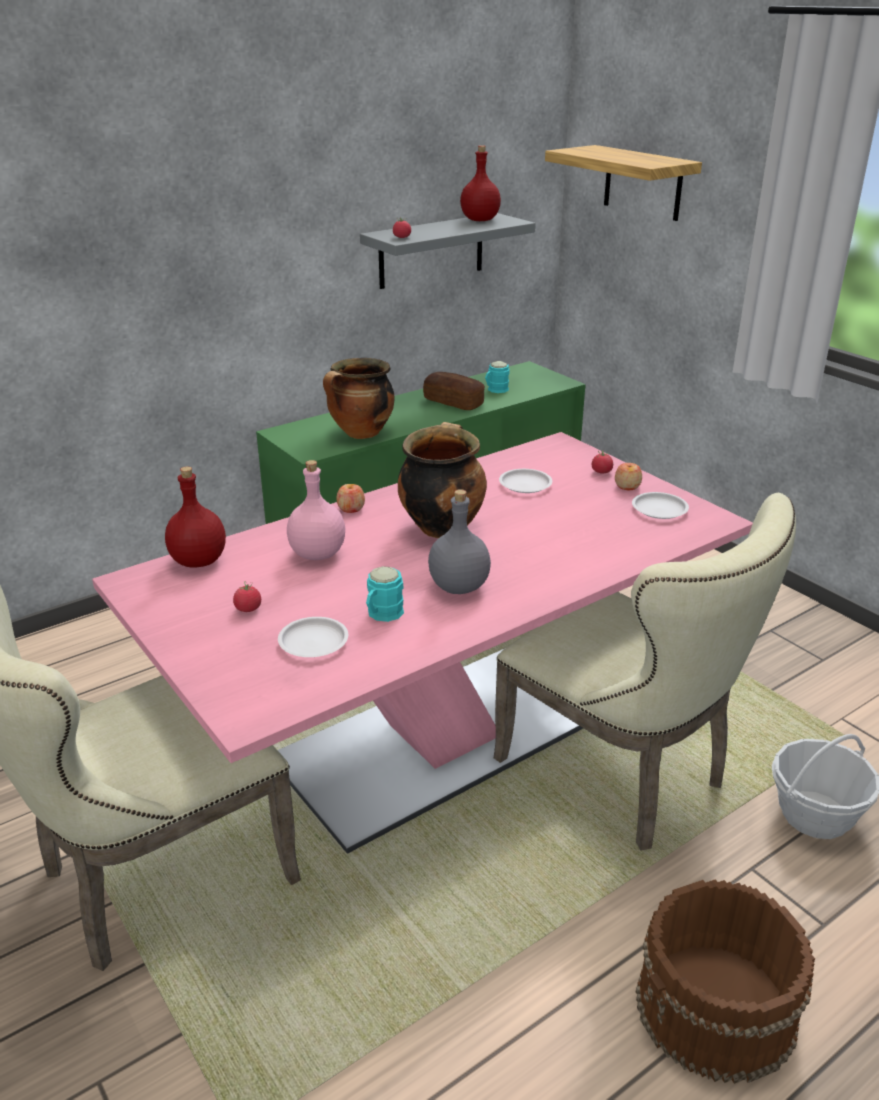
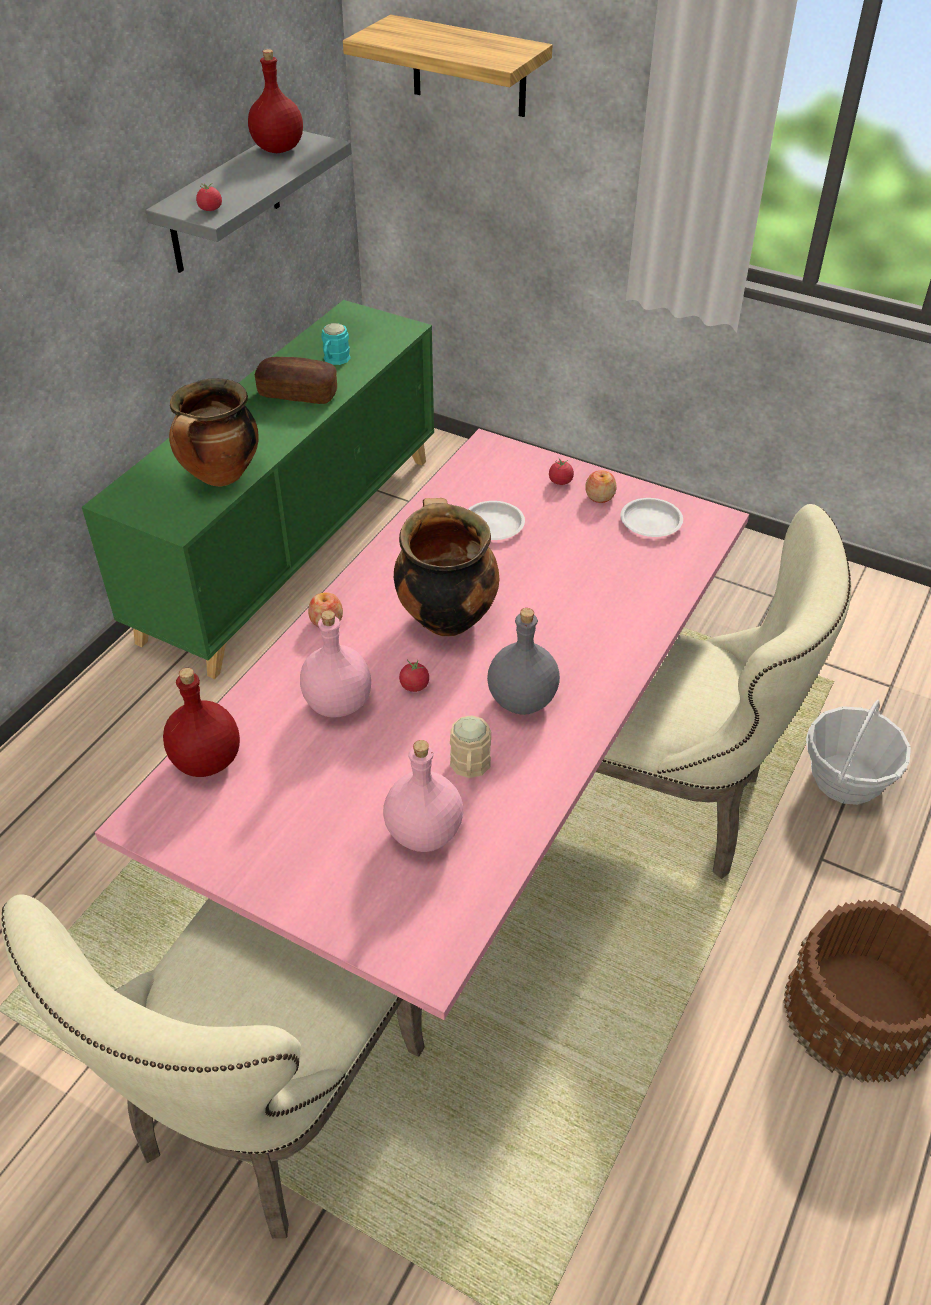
camera: 25 degrees left, 15 degrees up
(248, 609) = (319, 812): tomato -> tomato (414, 685)
(314, 642) = (425, 832): white plate -> pink bottle
(382, 615) = (470, 768): turquoise mug -> beige mug

